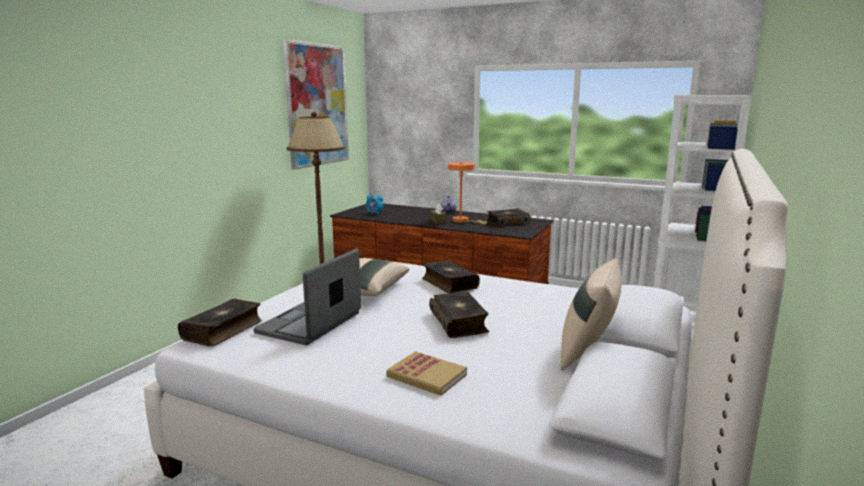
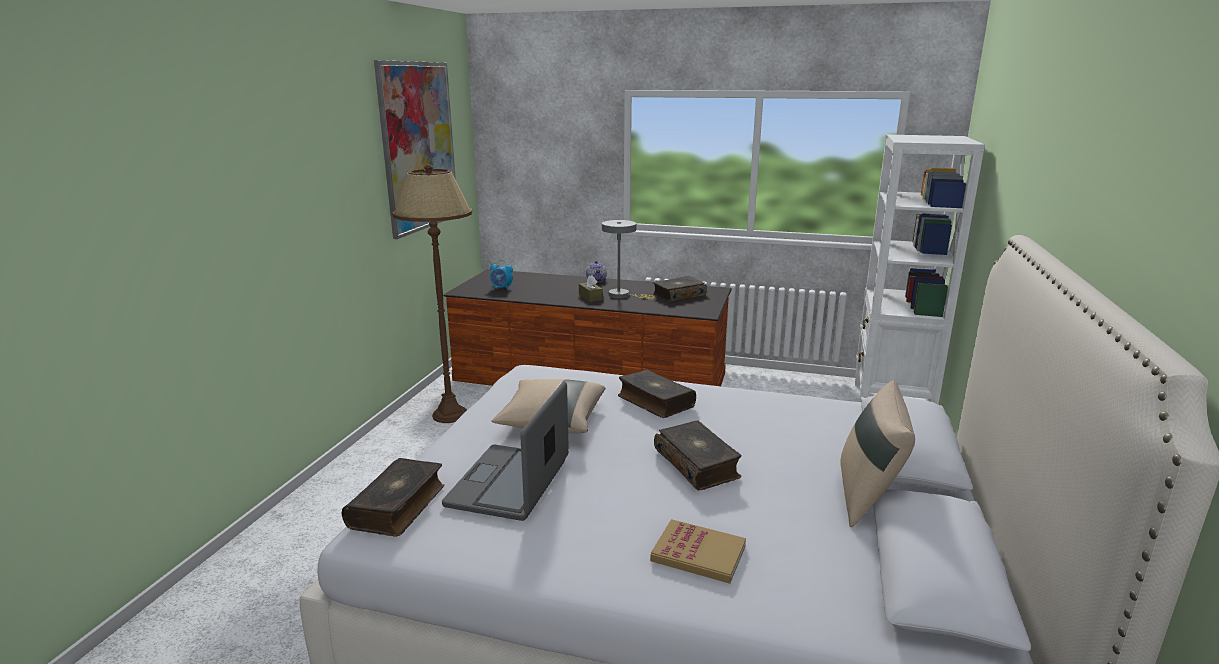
camera: 10 degrees left, 5 degrees up
(463, 221) = (622, 295): orange table lamp -> grey table lamp

